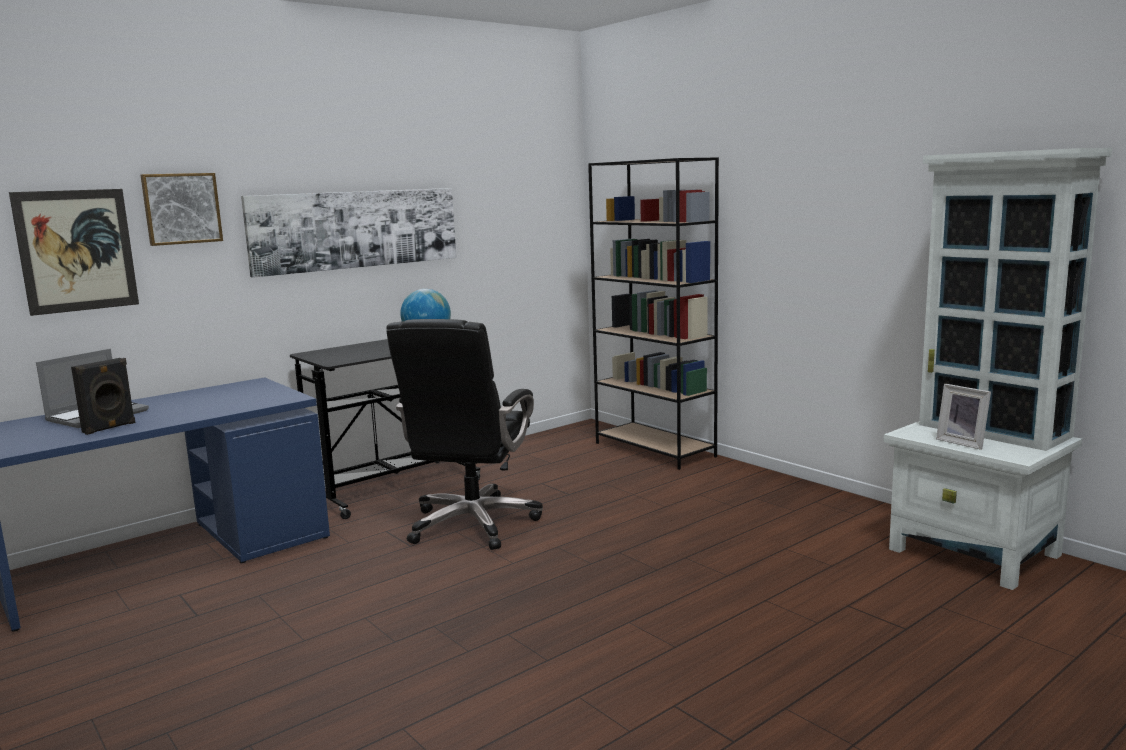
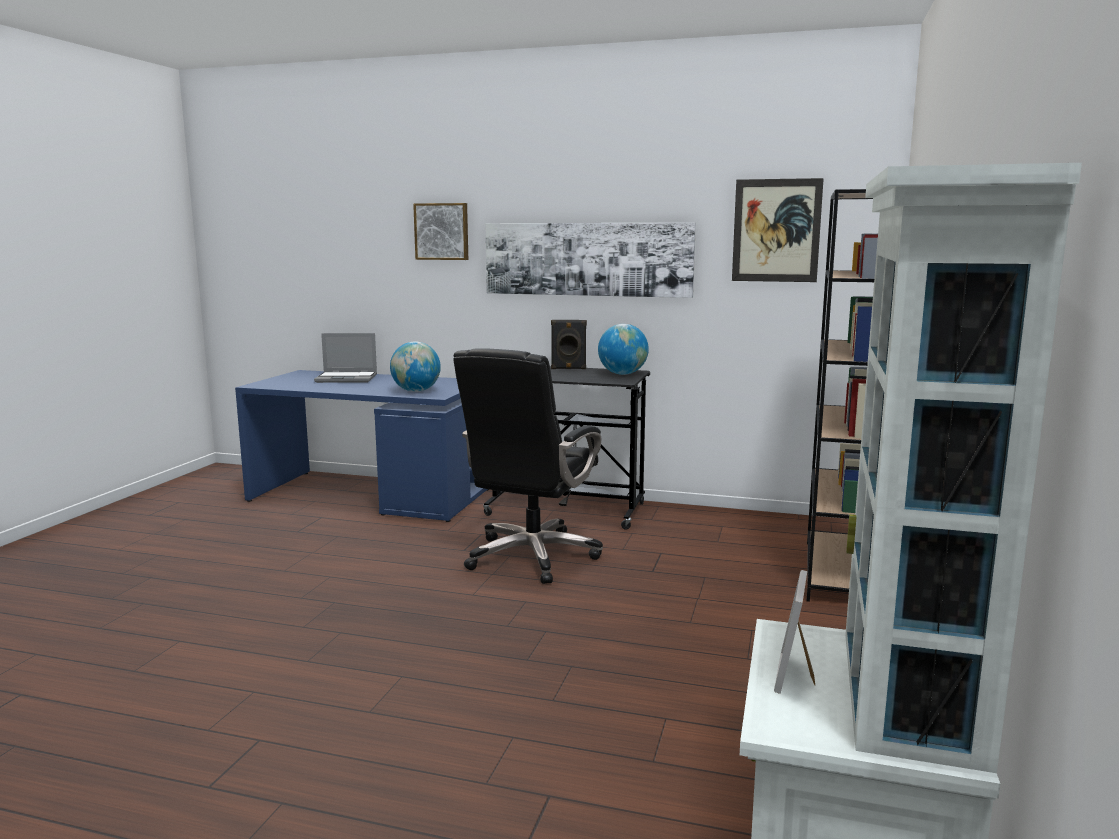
camera: 55 degrees right, 0 degrees up
(76, 250) = (372, 259): picture -> picture (776, 230)
(109, 428) = (322, 386): black speaker -> black speaker (568, 368)
(250, 401) = (416, 391): none -> globe
(472, 524) = (532, 556): black office chair -> black office chair turned 45 degrees counterclockwise

